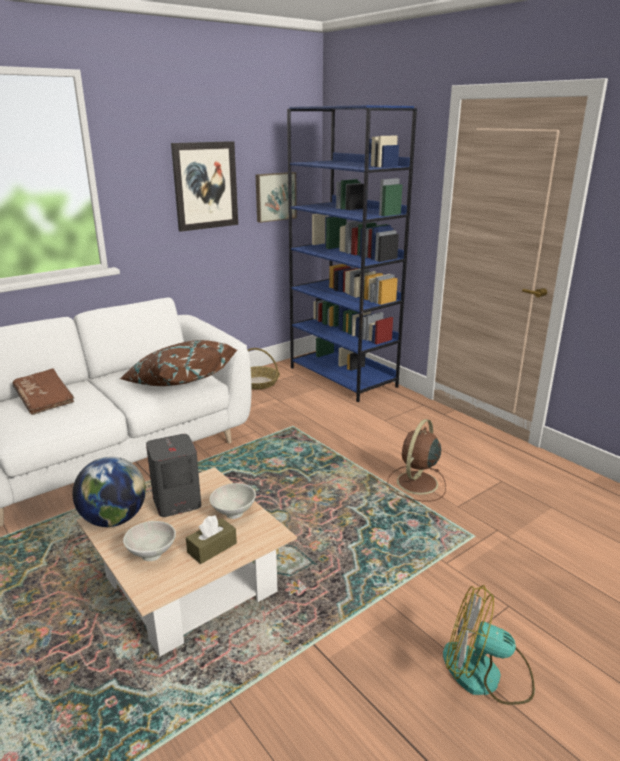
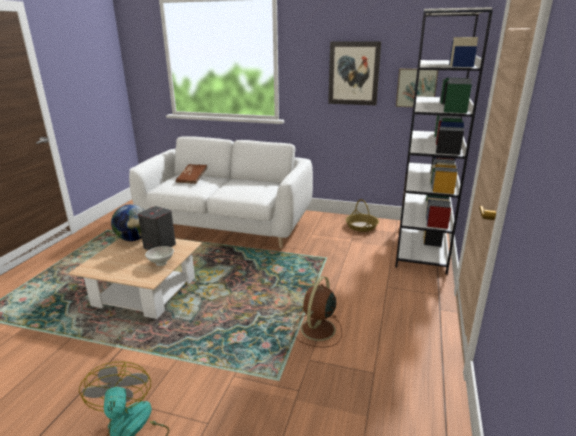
camera: 55 degrees right, 0 degrees up
(151, 554) = (112, 257): white bowl -> none
(179, 382) = (249, 194): brown pillow -> none
(212, 548) = (126, 269): brown tissue box -> none
(343, 377) = (421, 248): blue bookcase -> white bookcase
(416, 483) = (317, 330): brown fan -> brown fan turned 60 degrees counterclockwise

